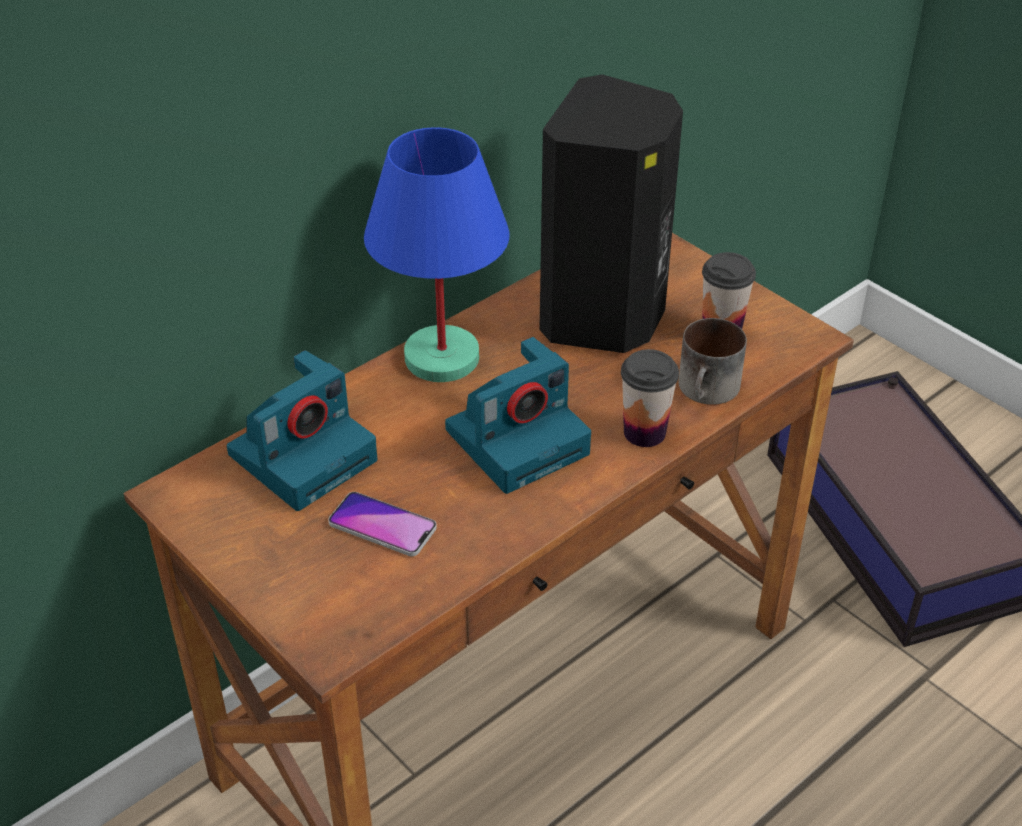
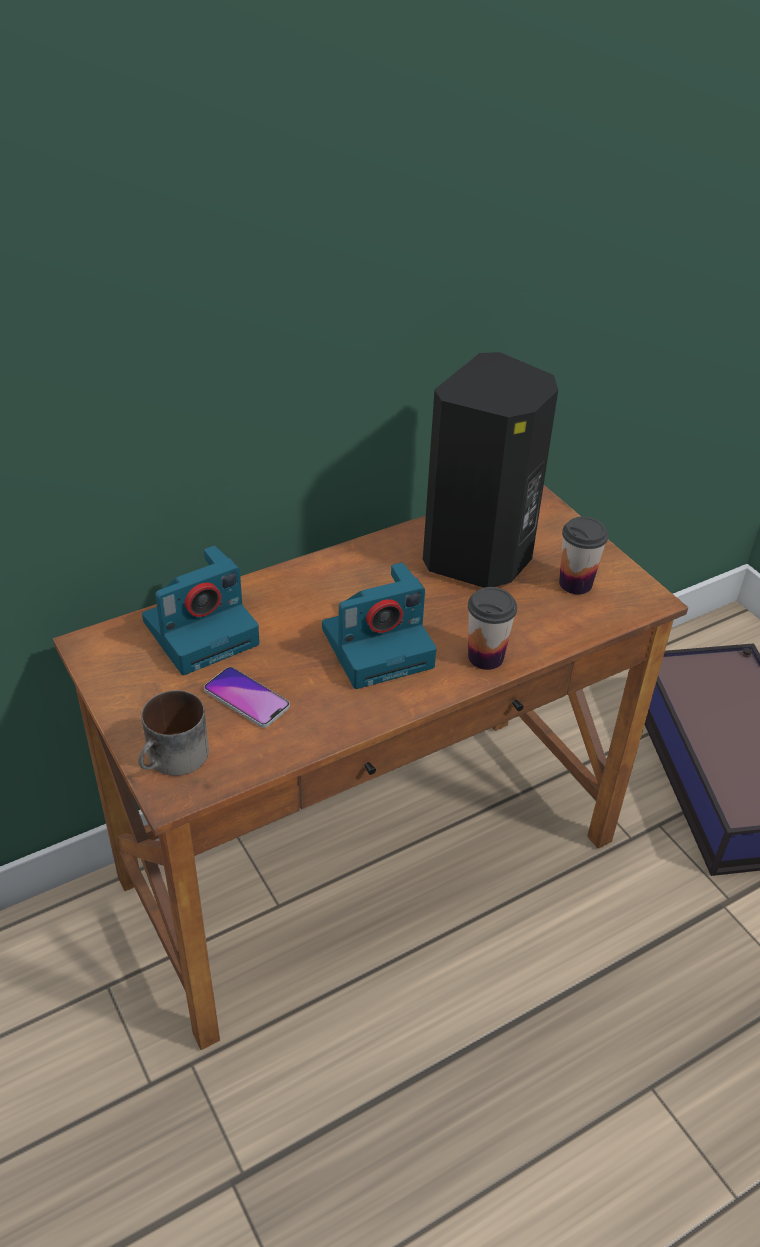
camera: 10 degrees right, 0 degrees up
(440, 358) = (335, 570): blue table lamp -> none
(709, 391) = (550, 631): mug -> mug (174, 759)

